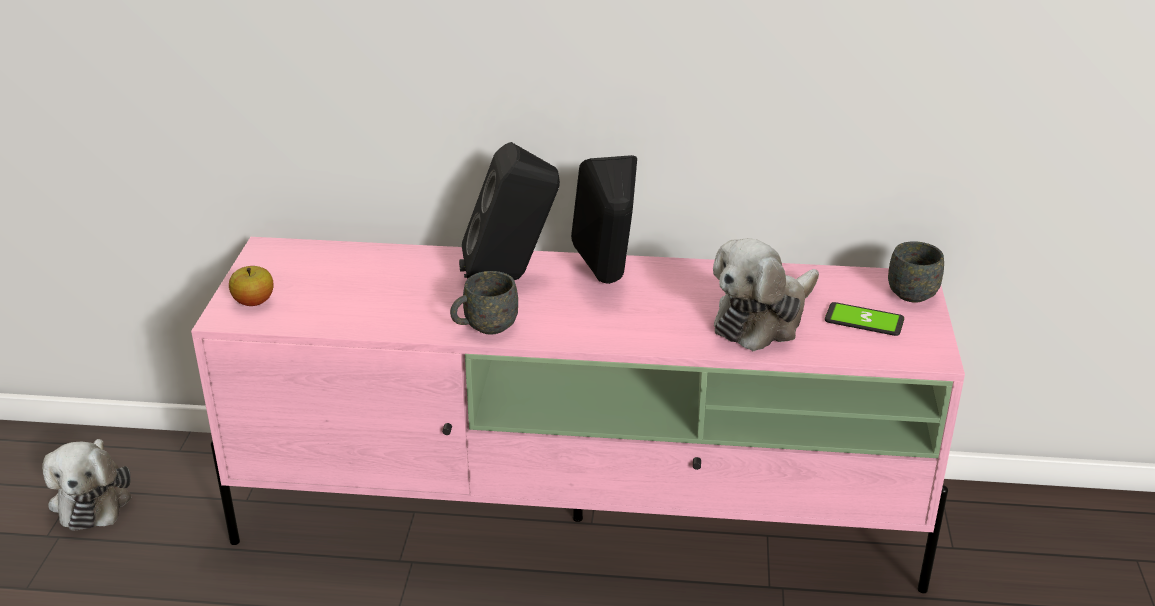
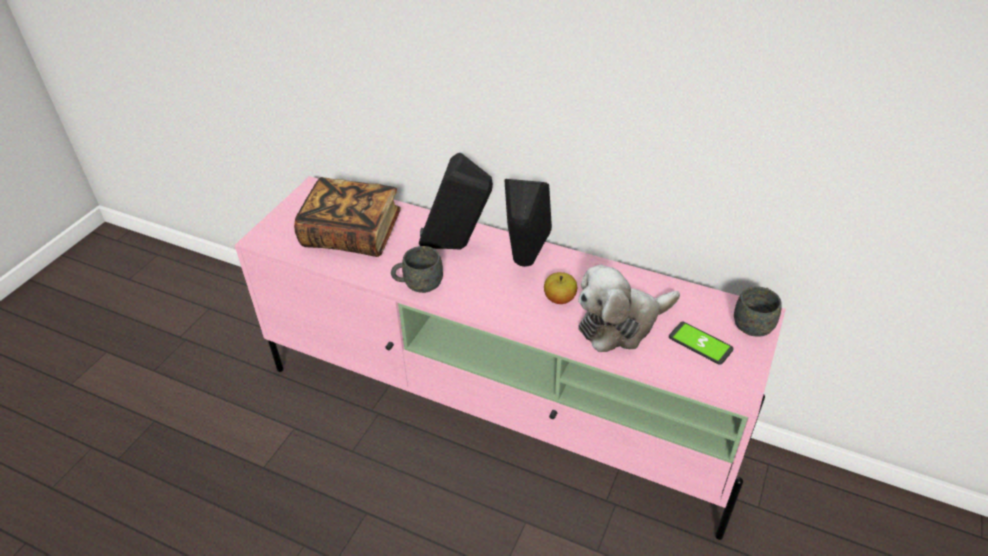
camera: 20 degrees right, 10 degrees up
(92, 498) = (214, 317): plush toy -> none
(254, 302) = (283, 230): apple -> apple (559, 299)
(357, 290) = (352, 234): none -> book

